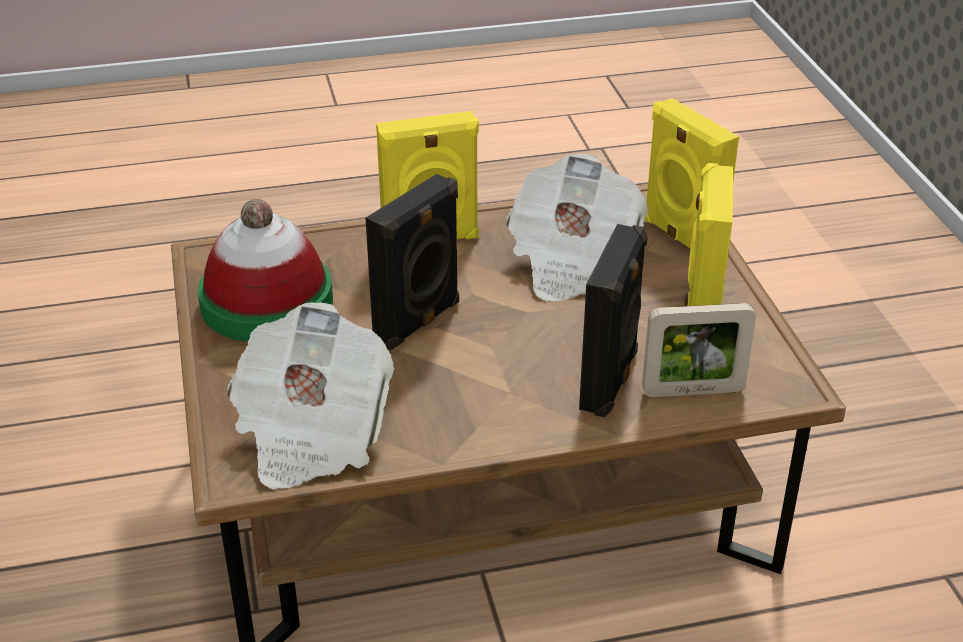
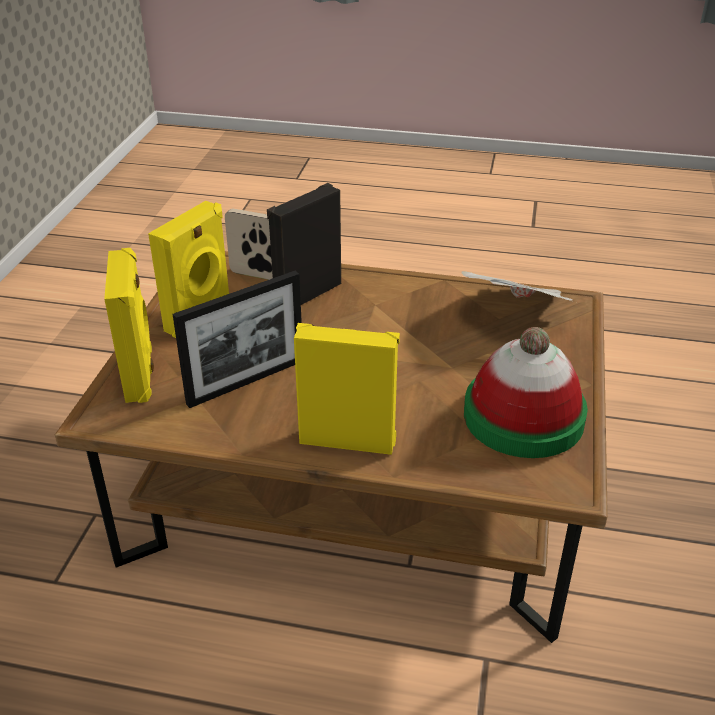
camera: 155 degrees left, 0 degrees up
(419, 322) = (405, 366): black speaker -> none
(573, 262) = (246, 382): newspaper -> picture frame

